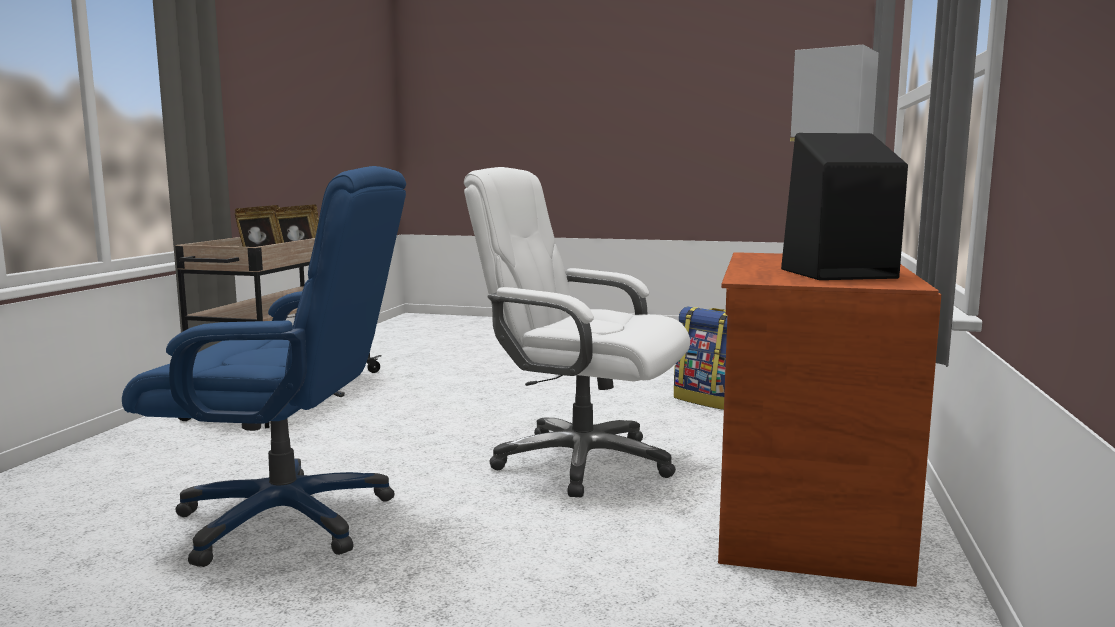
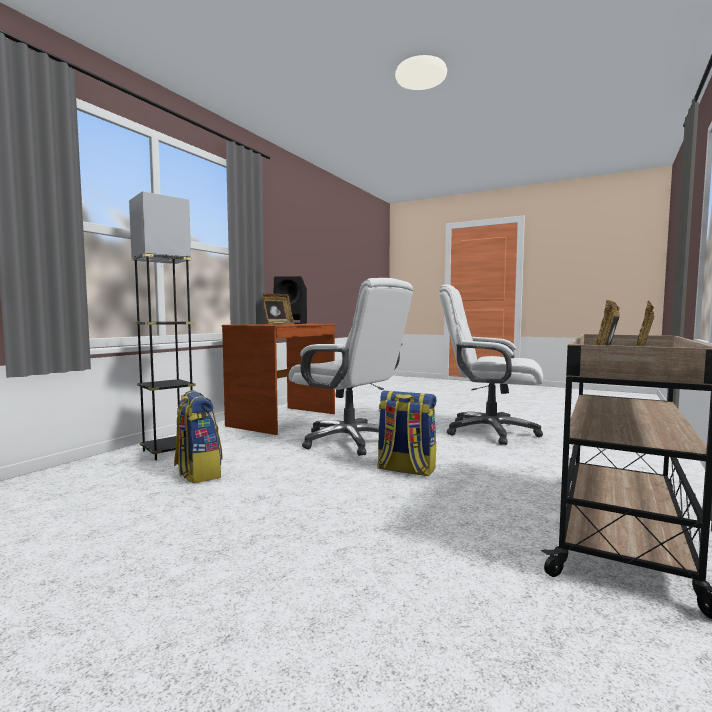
camera: 165 degrees left, 5 degrees down
(287, 519) = (489, 432): blue office chair -> white office chair
(472, 423) = (405, 469): none -> backpack
(769, 258) = (278, 324): none -> picture frame

